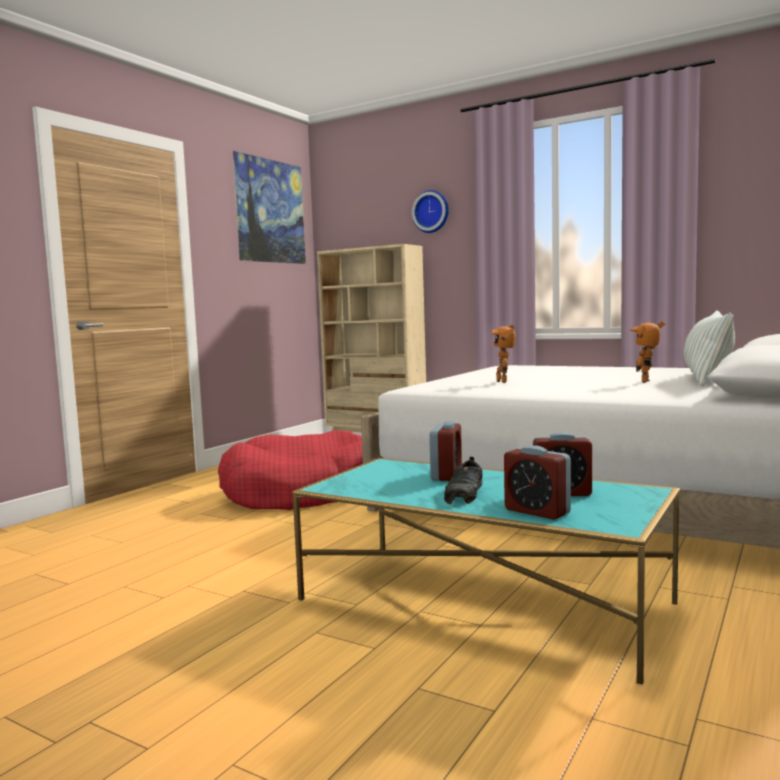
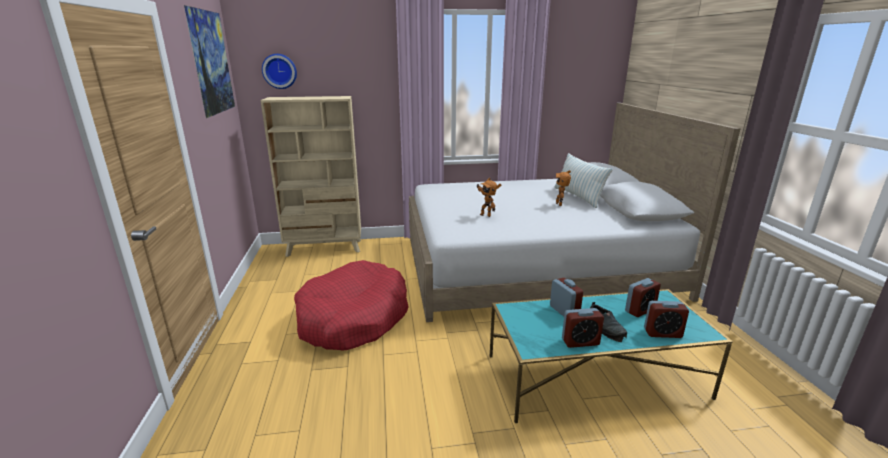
camera: 40 degrees left, 15 degrees up
(398, 494) = (580, 342): none -> alarm clock
(431, 212) = (356, 68): wall clock -> wall clock (280, 71)

